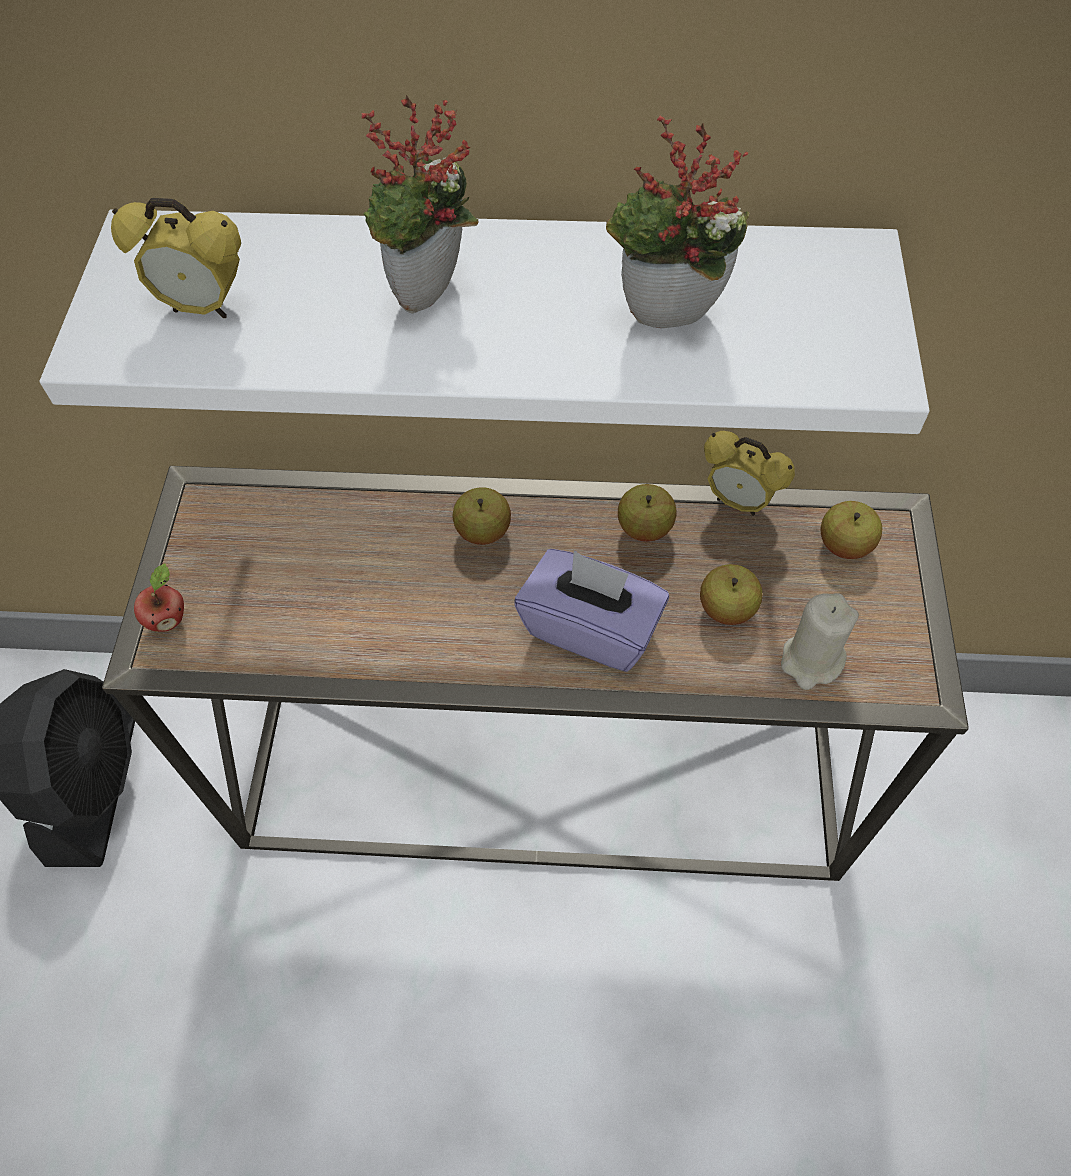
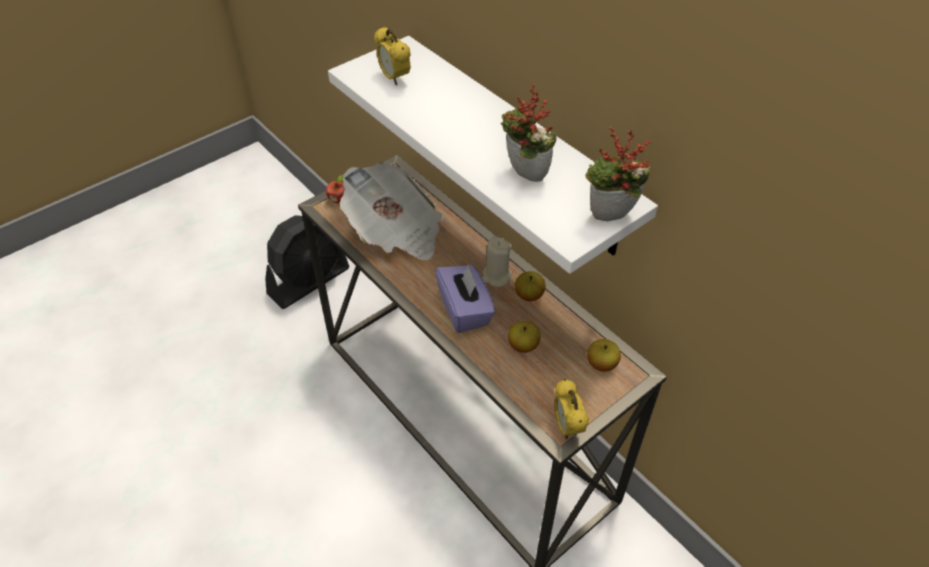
camera: 45 degrees right, 10 degrees down
(333, 595) = (395, 232): none -> newspaper
(433, 299) = (462, 119): potted plant -> potted plant (610, 219)
(483, 531) = (470, 251): apple -> none
(738, 502) = (578, 315): alarm clock -> alarm clock (567, 427)
(811, 661) = (530, 387): beige candle -> beige candle (496, 277)

